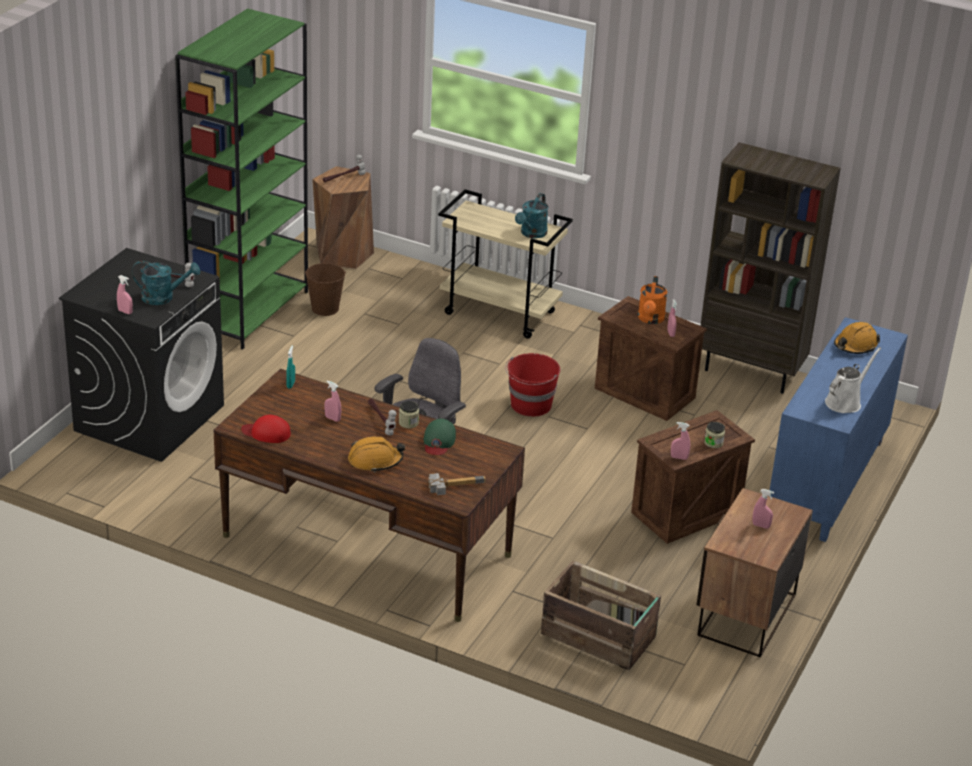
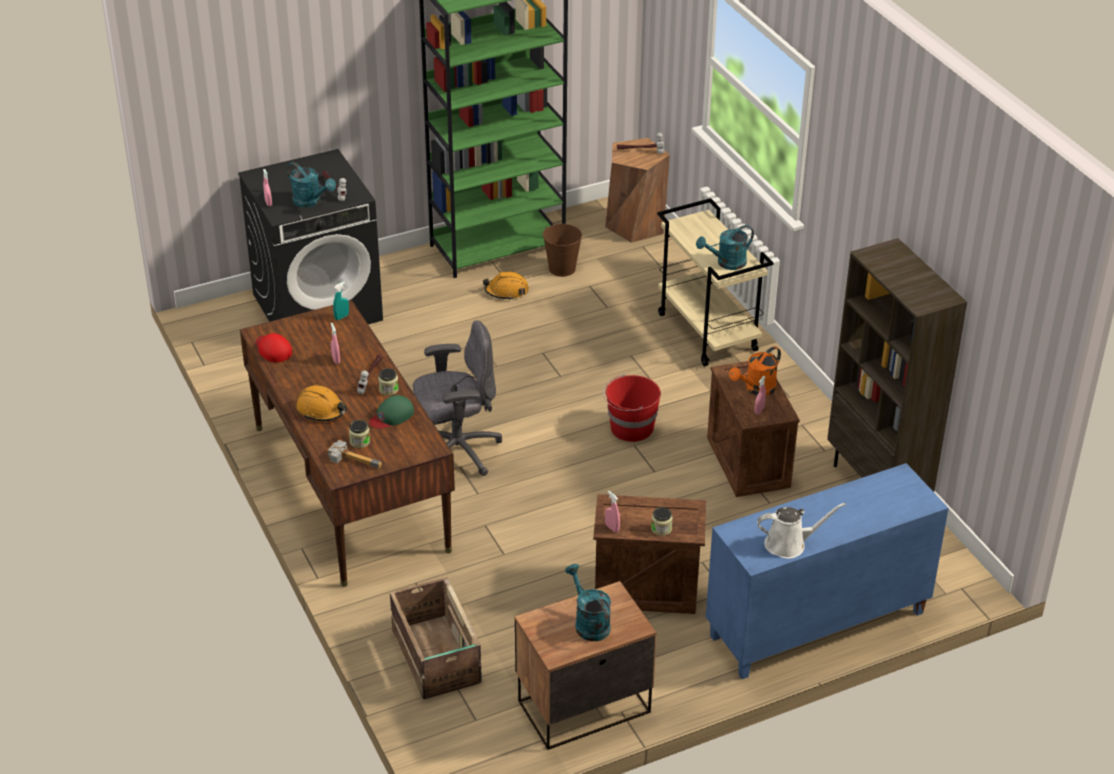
camera: 40 degrees right, 5 degrees up
(440, 471) = (360, 442): none -> jar
(761, 526) = (588, 623): pink spray bottle -> turquoise watering can
(855, 345) = (876, 495): orange hard hat -> orange hard hat (506, 291)

